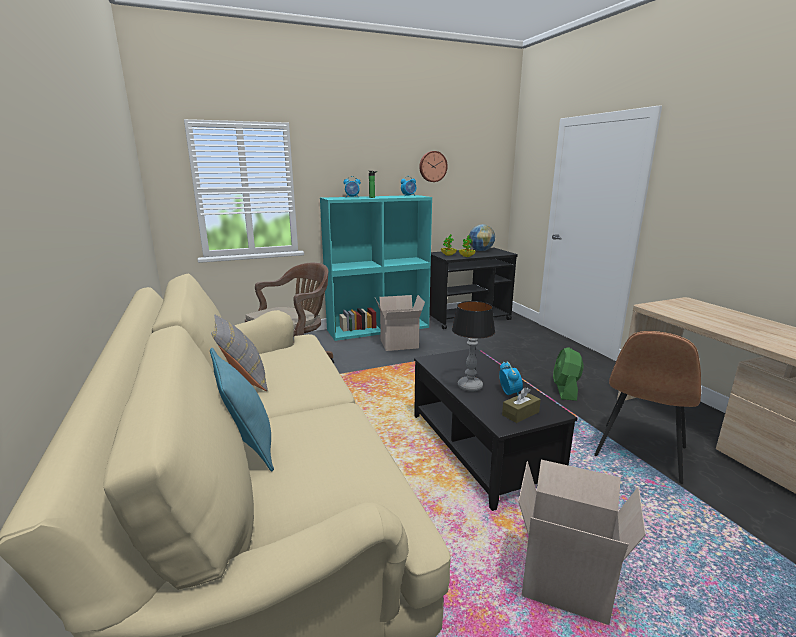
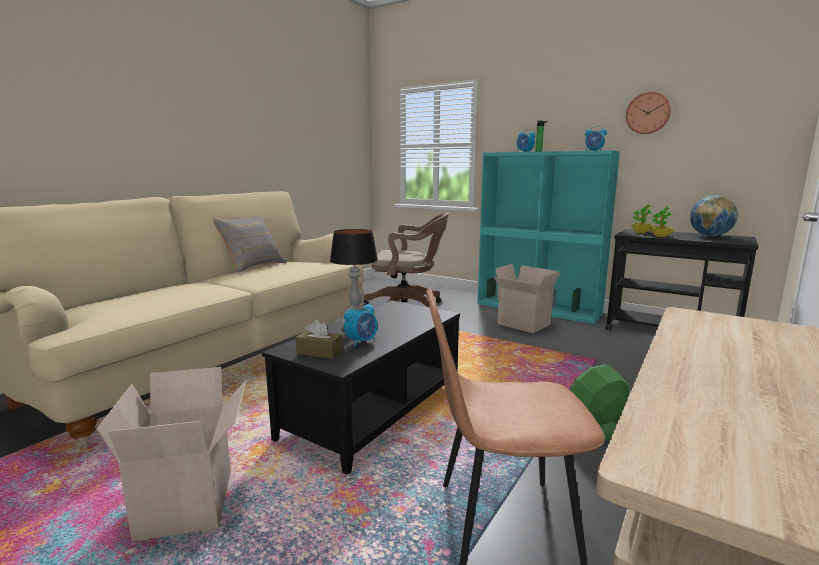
camera: 55 degrees right, 5 degrees down
(248, 446) = (163, 286): turquoise pillow -> none

